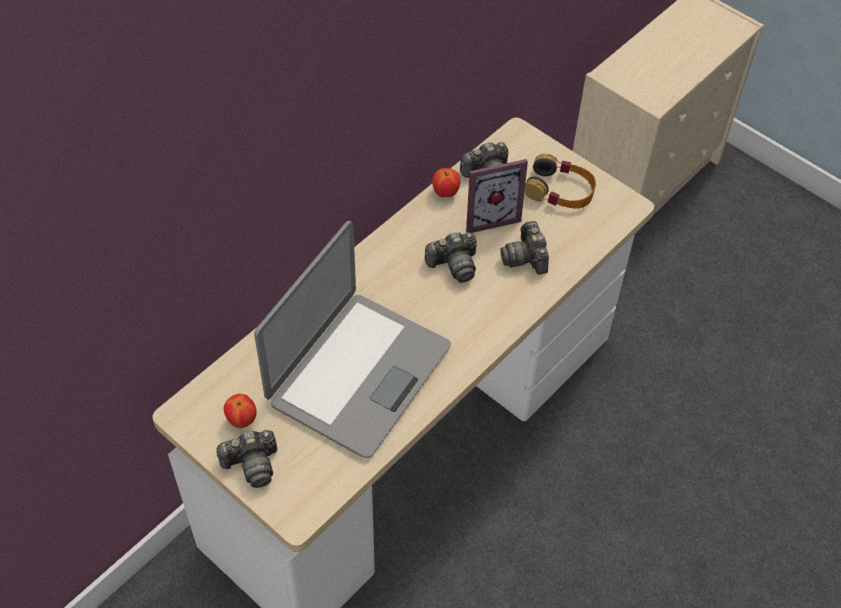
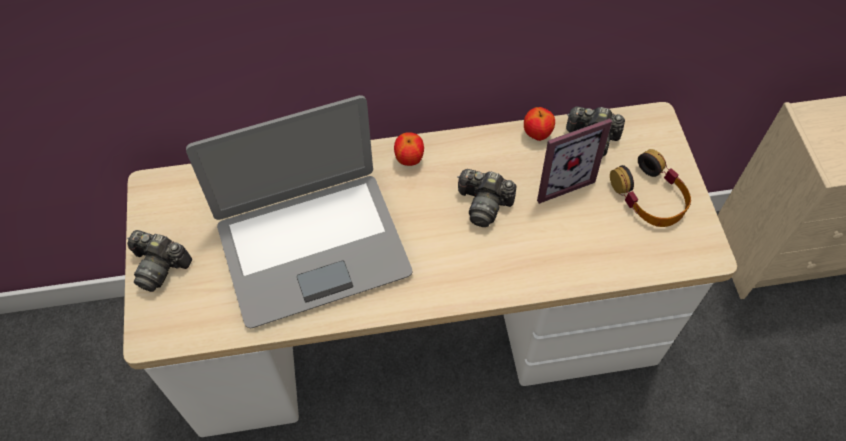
camera: 40 degrees right, 5 degrees up
(242, 420) = (188, 223): apple -> apple (409, 159)
(488, 215) = (558, 178): picture frame -> picture frame turned 45 degrees counterclockwise
(526, 257) = (557, 239): camera -> none

